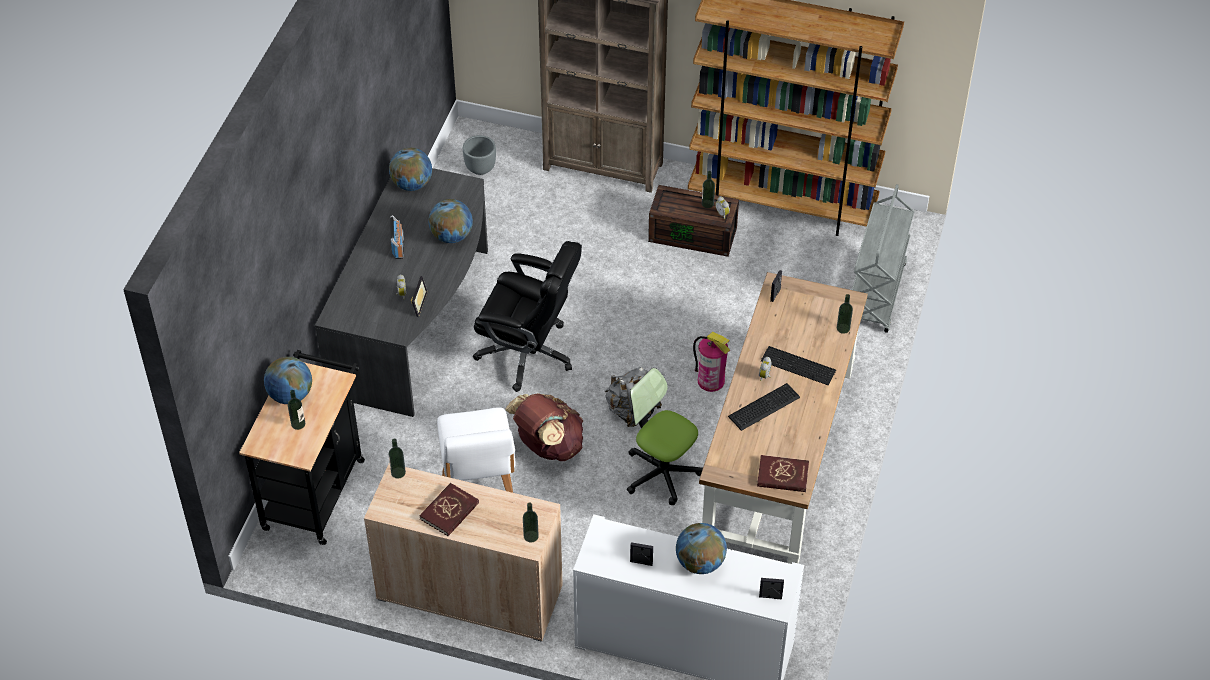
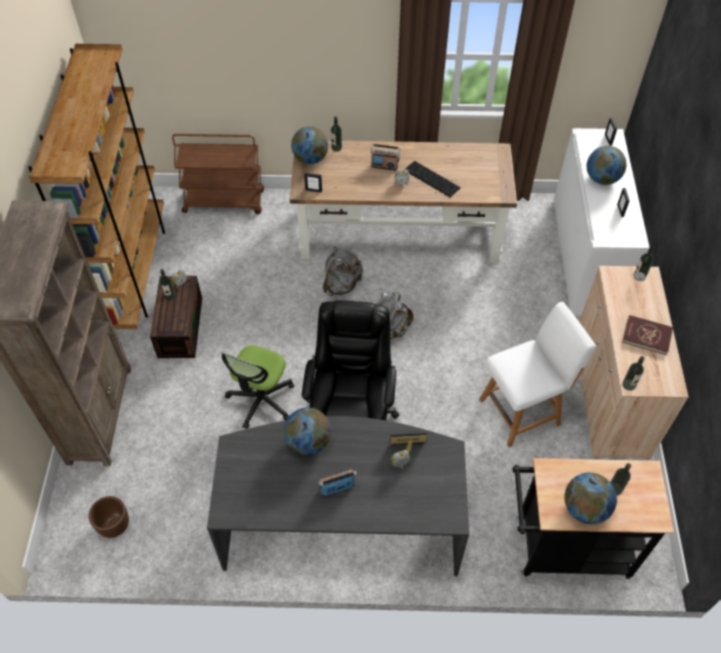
camera: 105 degrees left, 5 degrees up
(412, 184) = (241, 502): globe -> globe (310, 159)
(481, 168) = (114, 525): grey planter -> brown planter
(548, 446) = (447, 378): brown backpack -> none
(662, 473) = (443, 297): office chair -> office chair (261, 400)
(711, 381) = (341, 284): fire extinguisher -> grey backpack
(782, 475) = (491, 159): red book -> none
(798, 367) = (384, 166): keyboard -> radio
(877, 295) = (225, 201): grey cart -> brown cart

